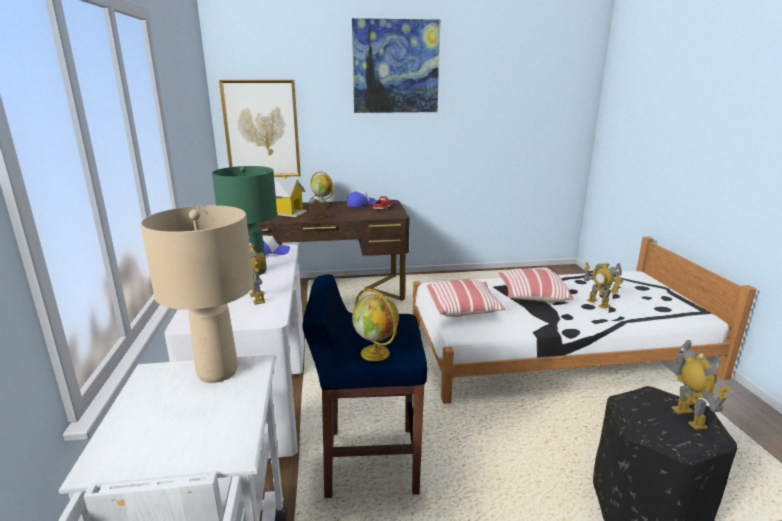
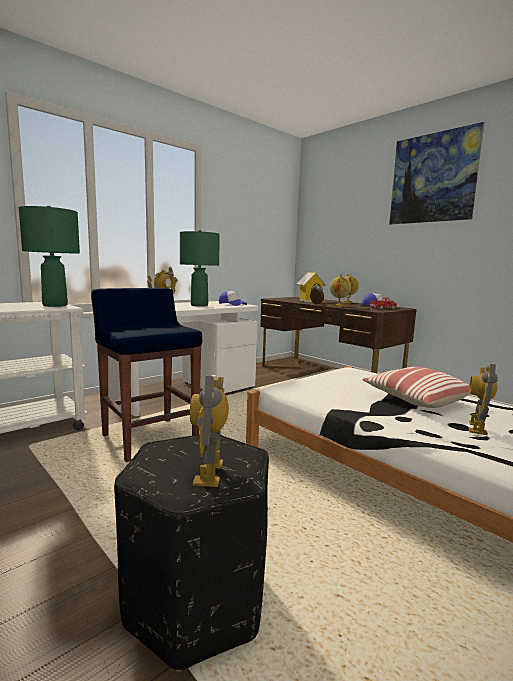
camera: 55 degrees right, 10 degrees down
(217, 372) = (54, 305): beige table lamp -> green table lamp
(262, 129) = (322, 240): picture -> none
(376, 353) = (123, 328): globe -> globe (339, 306)
(463, 308) = (327, 382): pillow -> none
(689, 417) = (210, 473): toy robot -> toy robot turned 135 degrees clockwise

